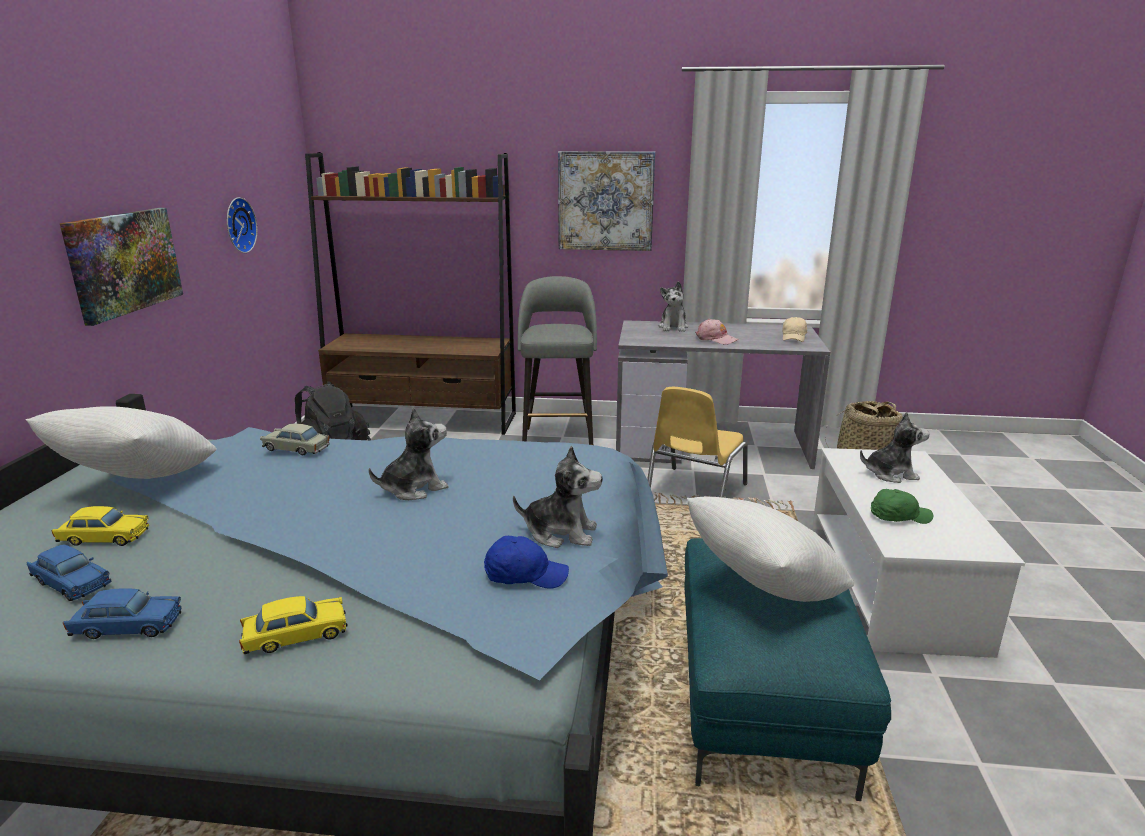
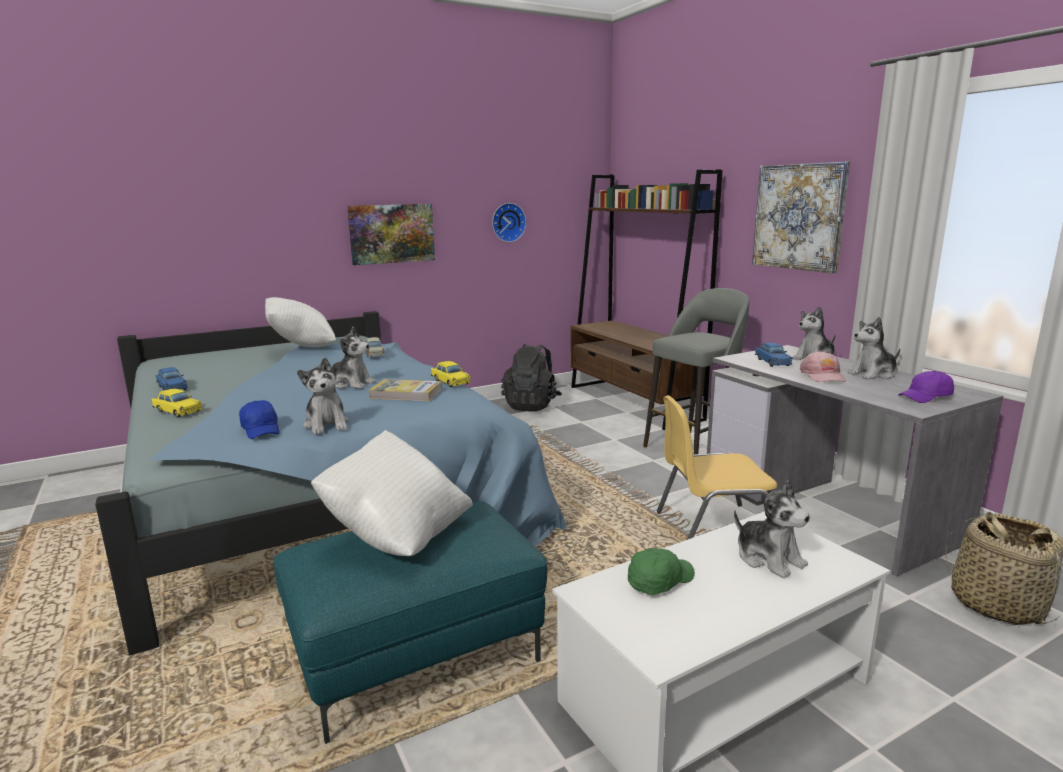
camera: 55 degrees right, 5 degrees down
(71, 583) = (203, 370): blue toy car -> blue toy car (772, 362)
(104, 537) = (248, 362): yellow toy car -> yellow toy car (450, 381)
(509, 470) = (406, 393): none -> book
(731, 329) = (873, 374): none -> plush toy
(793, 337) = (926, 397): beige cap -> purple cap
(898, 516) = (659, 581): green cap -> green cap turned 90 degrees counterclockwise

